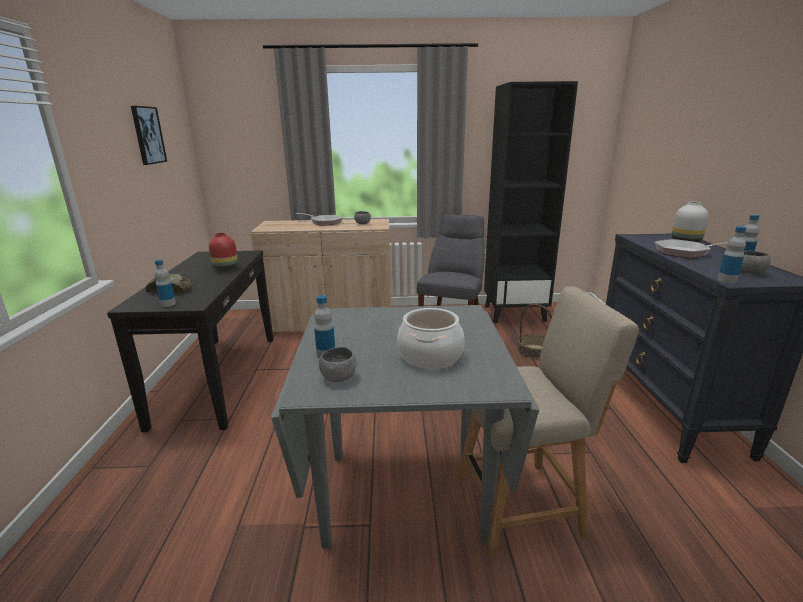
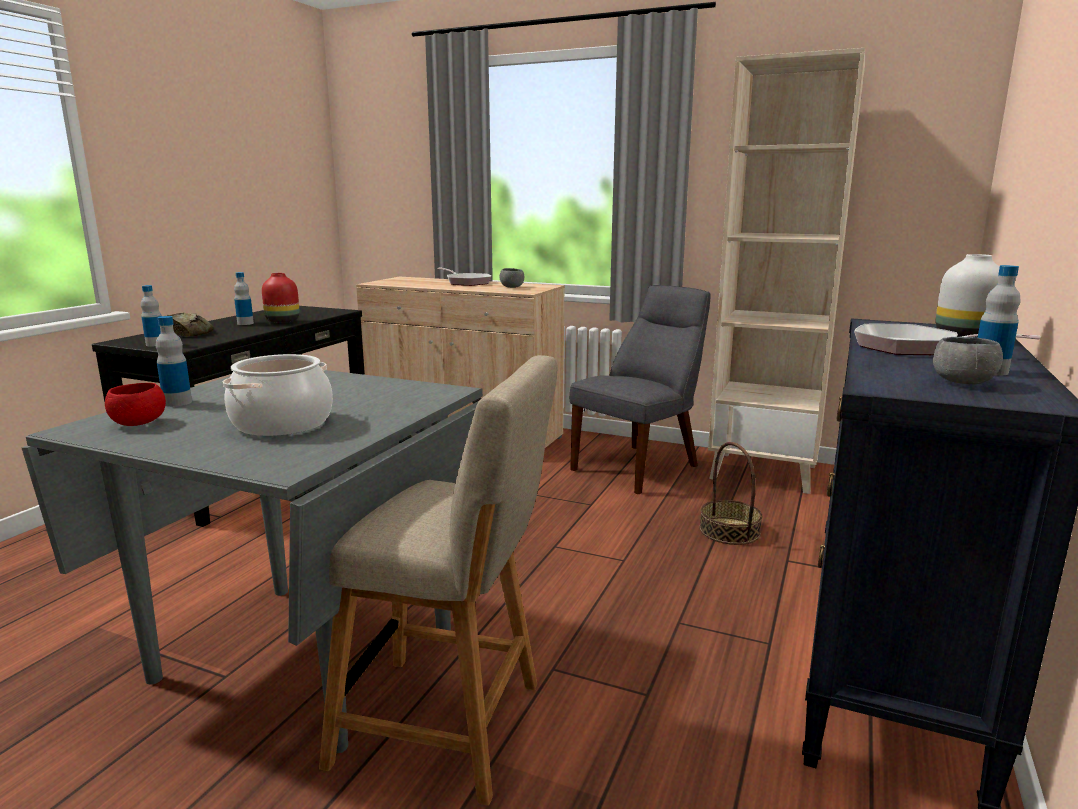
camera: 25 degrees right, 5 degrees down
(147, 135) = (242, 149): picture -> none
(338, 377) = (138, 423): grey bowl -> red bowl
(515, 313) = (764, 472): black bookcase -> beige bookcase
(727, 280) = (872, 385): bottle -> bottle (245, 323)

